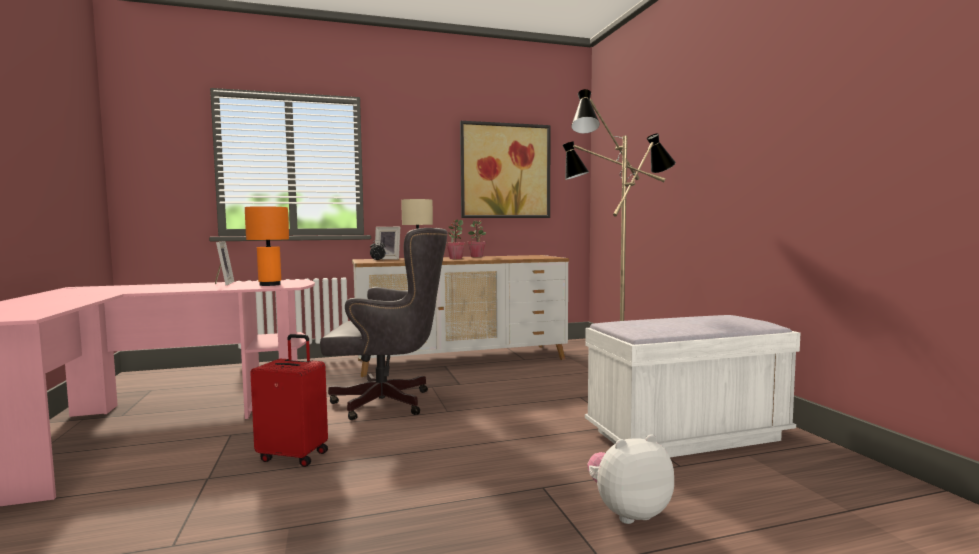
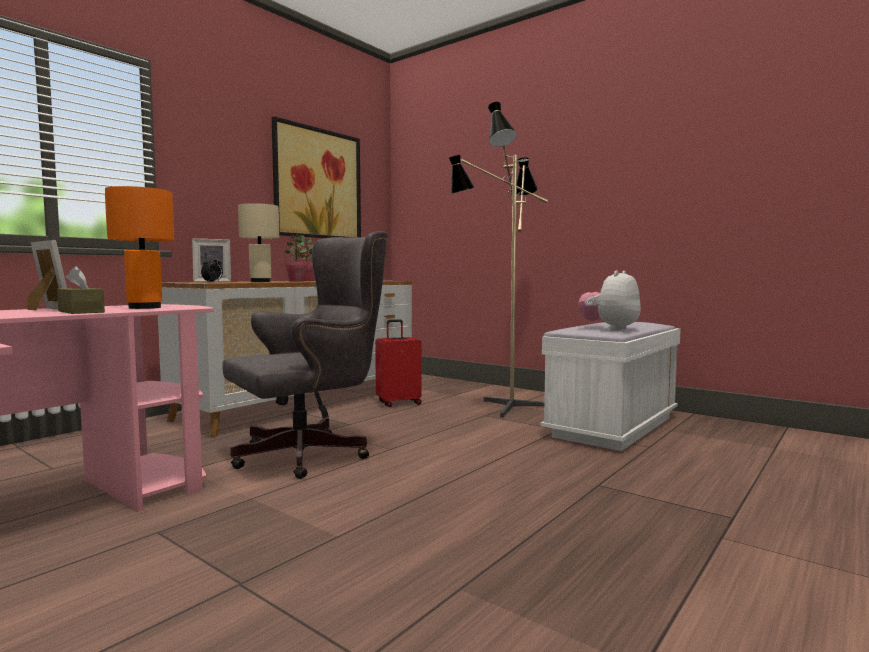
camera: 35 degrees left, 0 degrees up
(221, 287) = (81, 312): none -> brown tissue box
(294, 455) = (308, 528): red suitcase -> red suitcase (398, 403)
(628, 512) = (683, 484): plush toy -> plush toy (610, 328)

